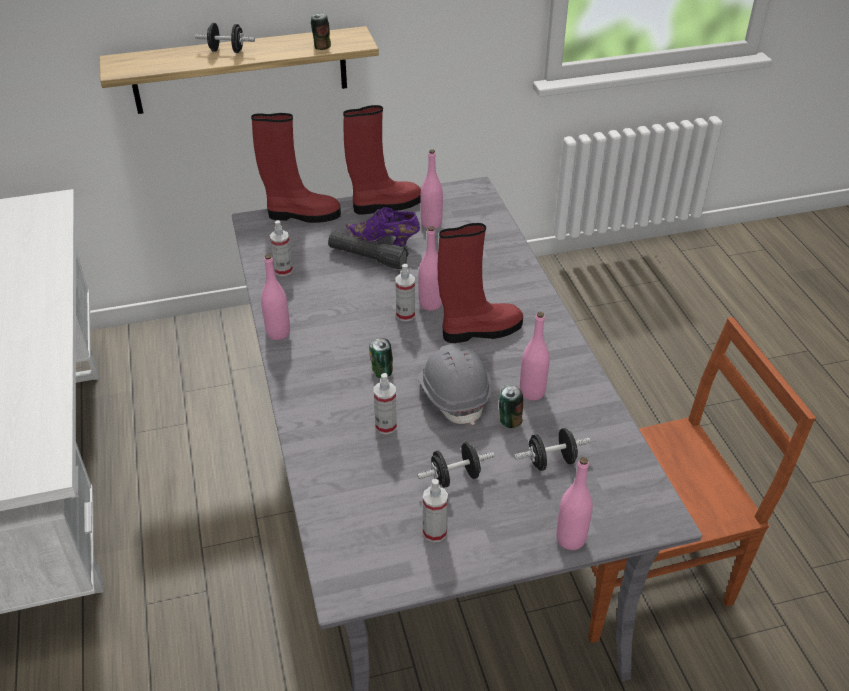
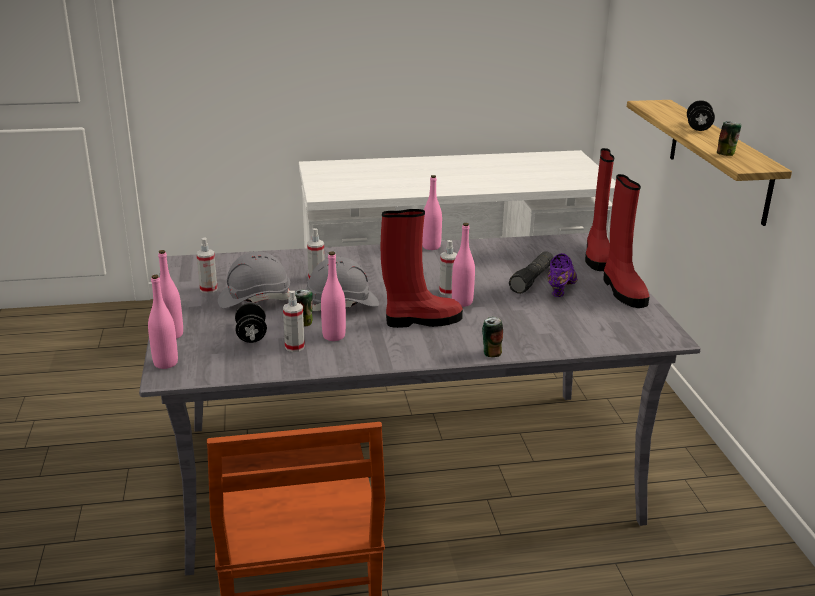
camera: 95 degrees right, 15 degrees down
(283, 270) = (512, 249): spray bottle -> spray bottle (294, 347)
(381, 372) = (376, 279): can -> can (491, 353)
(431, 224) = (592, 310): pink bottle -> pink bottle (165, 363)
(455, 477) = (254, 299): black dumbbell -> grey hard hat
(479, 330) = (421, 320): red boot -> red boot turned 90 degrees counterclockwise

